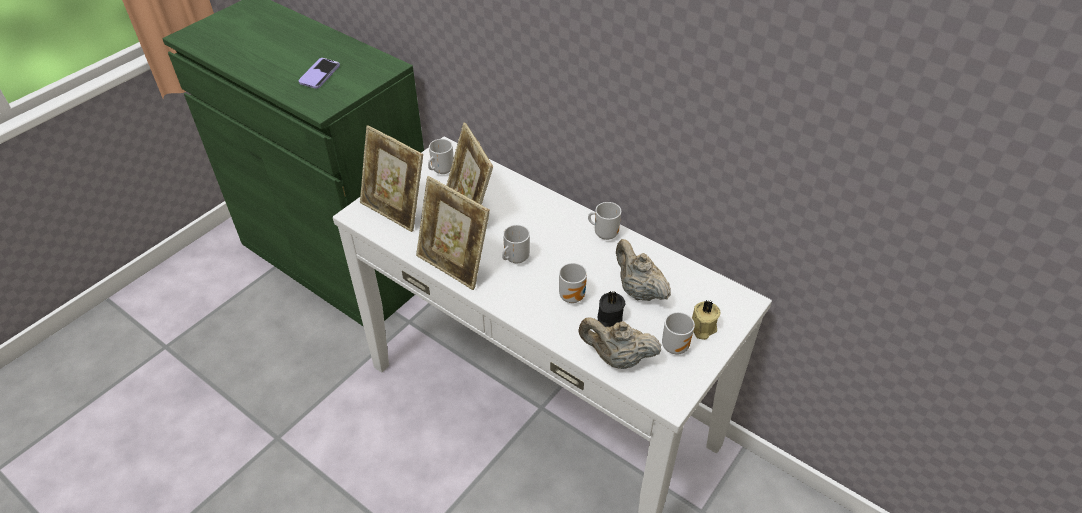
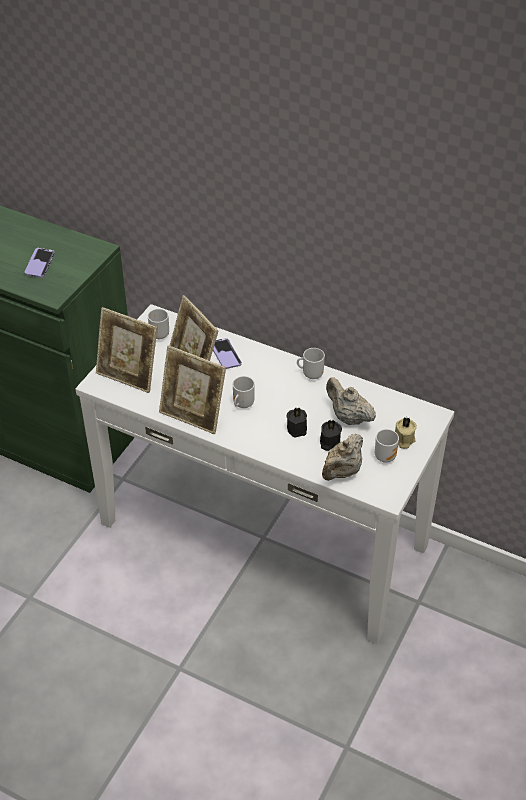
camera: 10 degrees left, 0 degrees up
(510, 199) = (225, 354): none -> phone
(574, 296) = (297, 428): mug -> black candle
(617, 358) = (342, 472): beige teapot -> beige teapot turned 60 degrees counterclockwise

